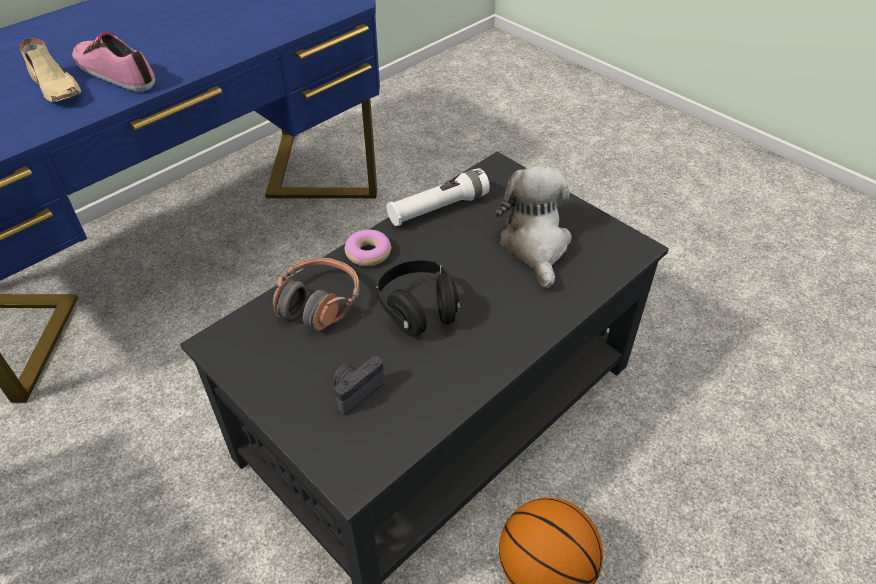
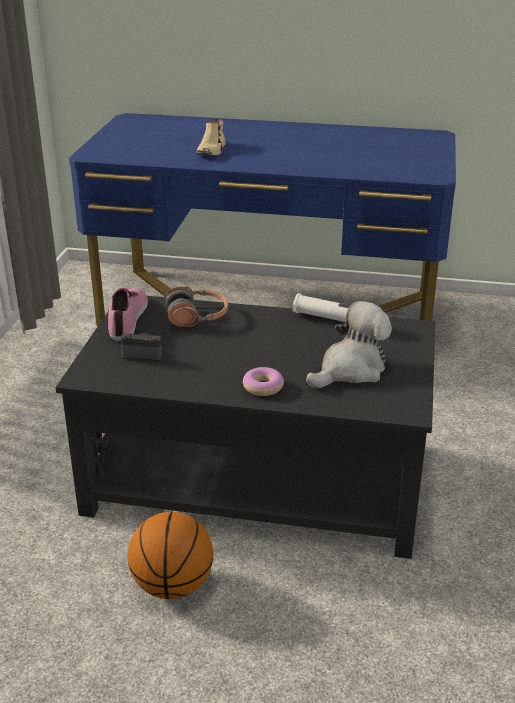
camera: 55 degrees right, 15 degrees down
(115, 72) = (247, 155): shoe -> shoe (128, 318)
(368, 253) = (259, 315): donut -> donut (263, 387)
(418, 310) = (231, 350): black headphones -> none

